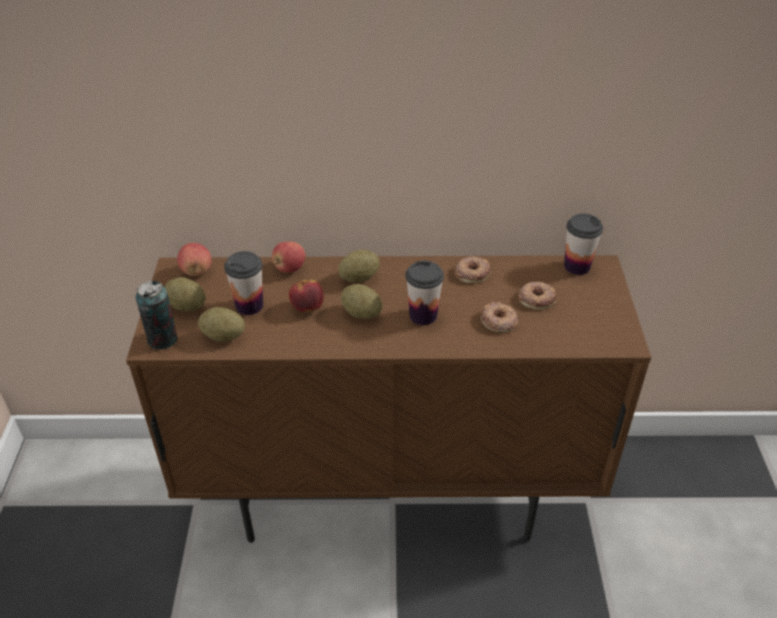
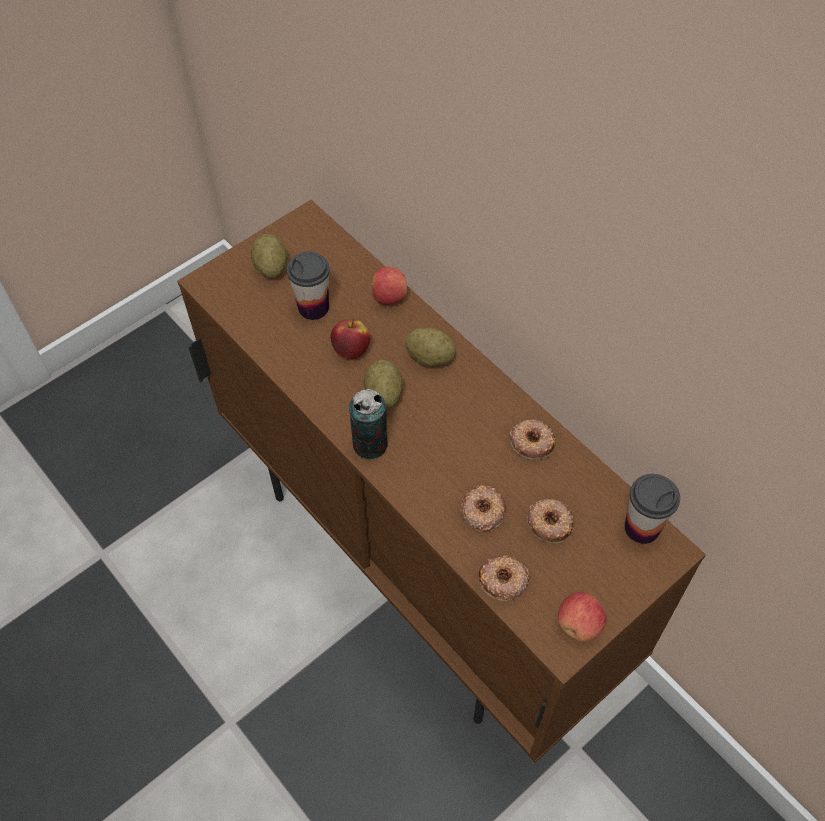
camera: 50 degrees right, 15 degrees up
(162, 339) = (219, 284): can -> can (370, 444)
(196, 271) = (319, 238): apple -> apple (579, 624)
(223, 336) = (260, 320): potato -> none
(423, 315) = (428, 444): cup -> none
(557, 340) = (503, 580): none -> donut

